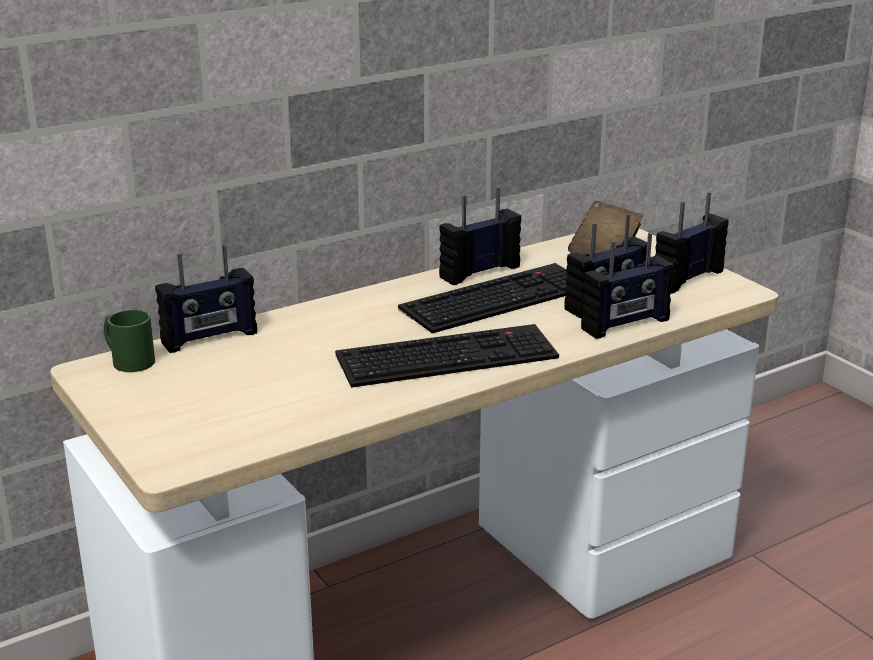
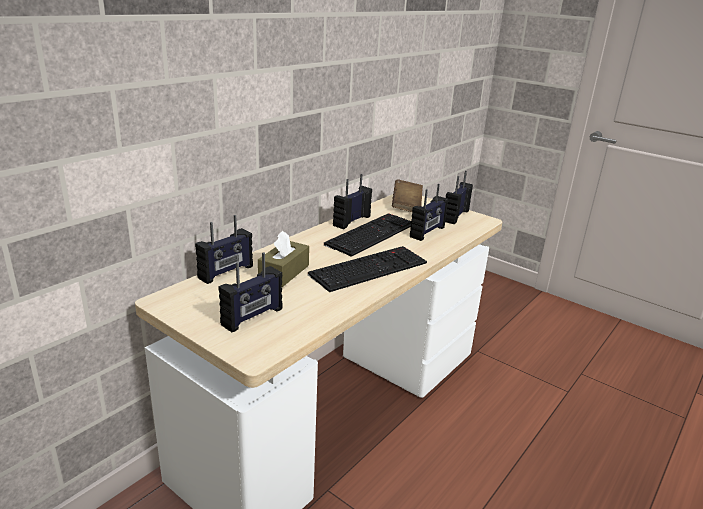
camera: 20 degrees left, 0 degrees up
(128, 360) = (183, 291): green mug -> none
(300, 348) = (284, 272): none -> brown tissue box
(626, 325) = (445, 242): radio -> radio (252, 317)

